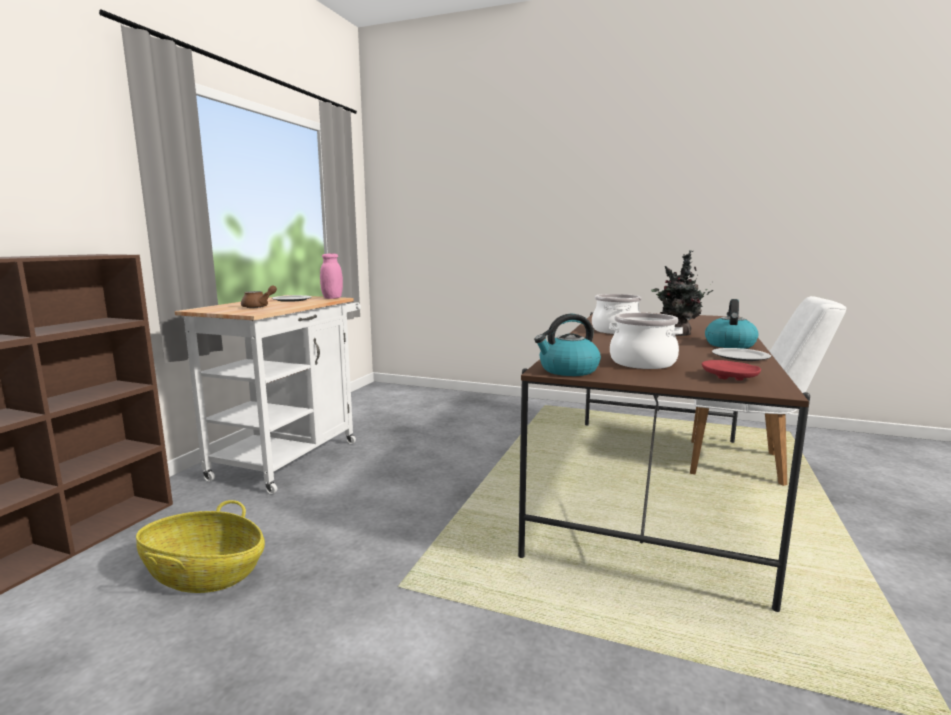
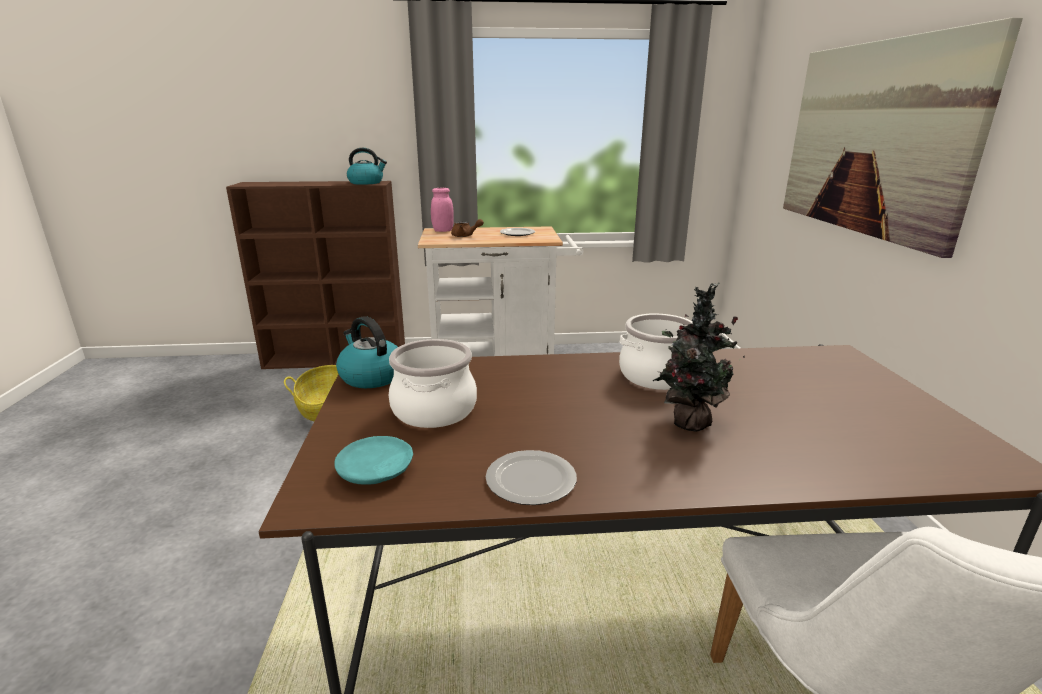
camera: 65 degrees right, 10 degrees up
(332, 298) = (547, 238): pink jar -> pink jar (443, 231)
(515, 207) = (874, 139): none -> picture
(729, 344) = (638, 470): kettle -> kettle (366, 182)
(730, 377) = (375, 471): red plate -> turquoise plate

